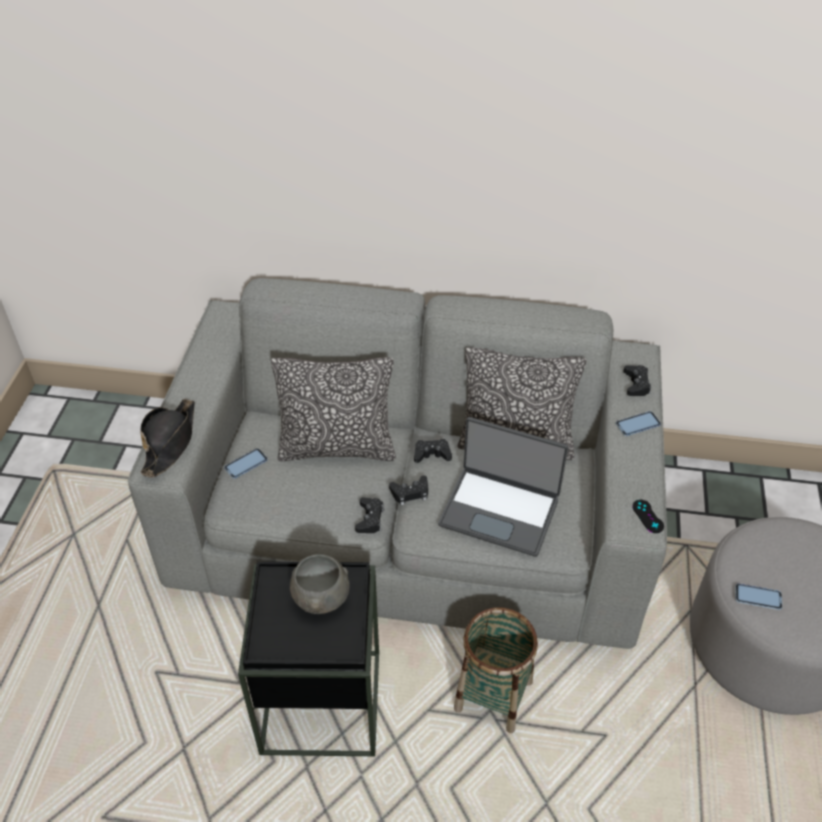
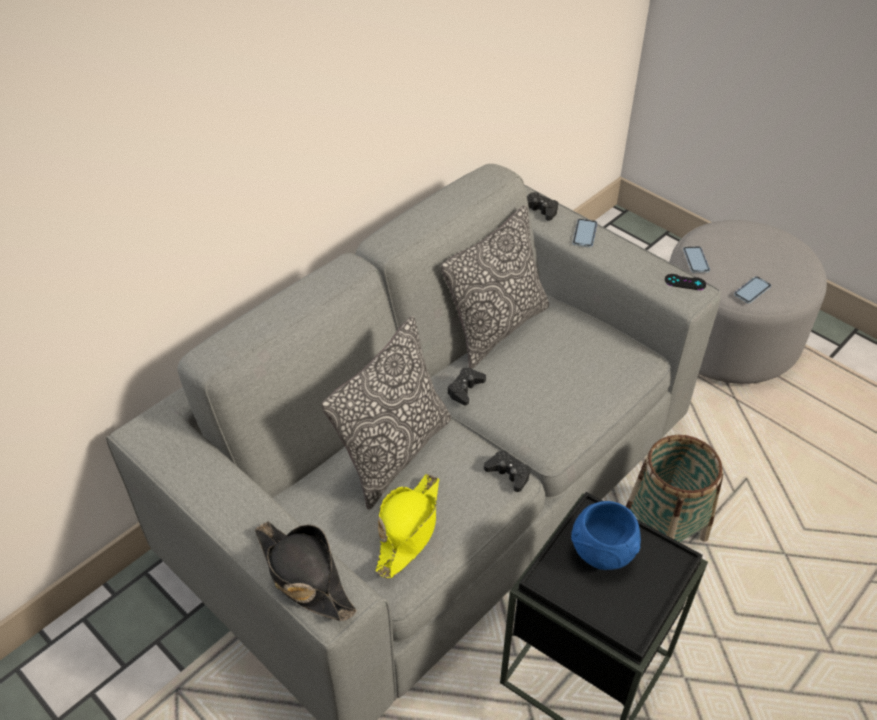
camera: 55 degrees left, 0 degrees up
(246, 464) = (349, 540): phone -> phone (695, 260)
(276, 489) = (409, 529): none -> yellow hat
(321, 600) = (603, 553): grey bowl -> blue bowl
(410, 493) = (501, 428): black game controller -> none
(500, 510) = (572, 378): laptop -> none

